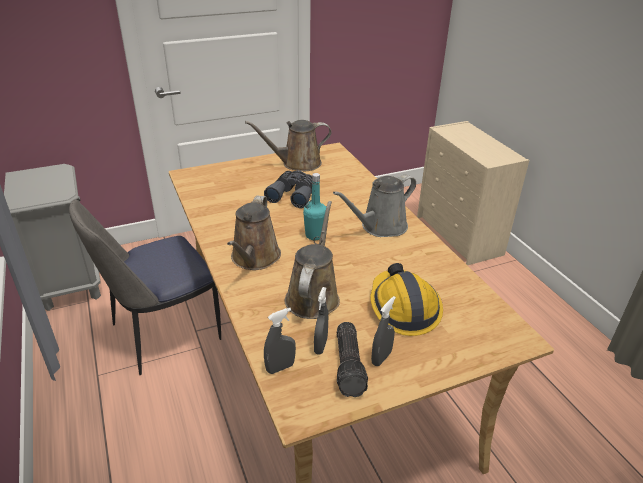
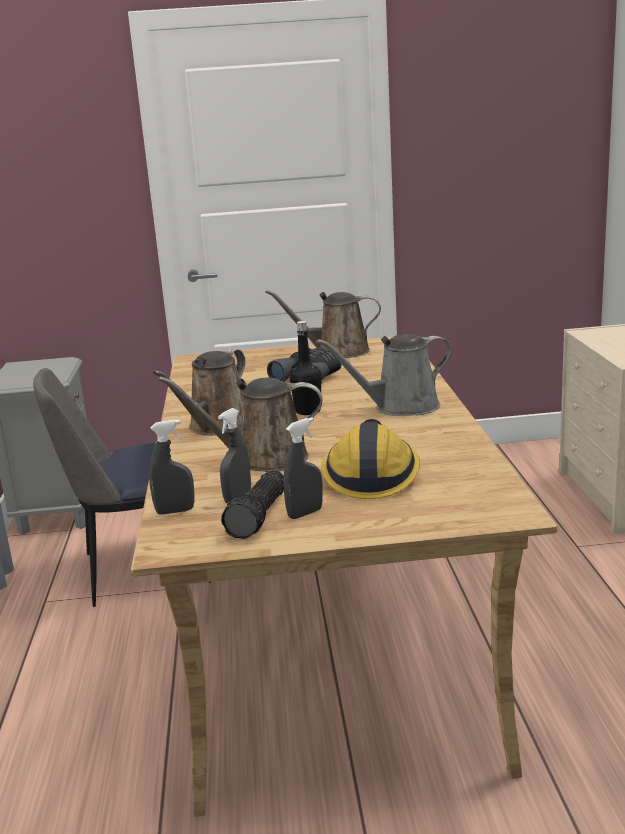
camera: 20 degrees right, 15 degrees down
(313, 296) = (263, 459): brown watering can -> brown watering can turned 120 degrees counterclockwise
(315, 235) = (307, 411): turquoise bottle -> black bottle

